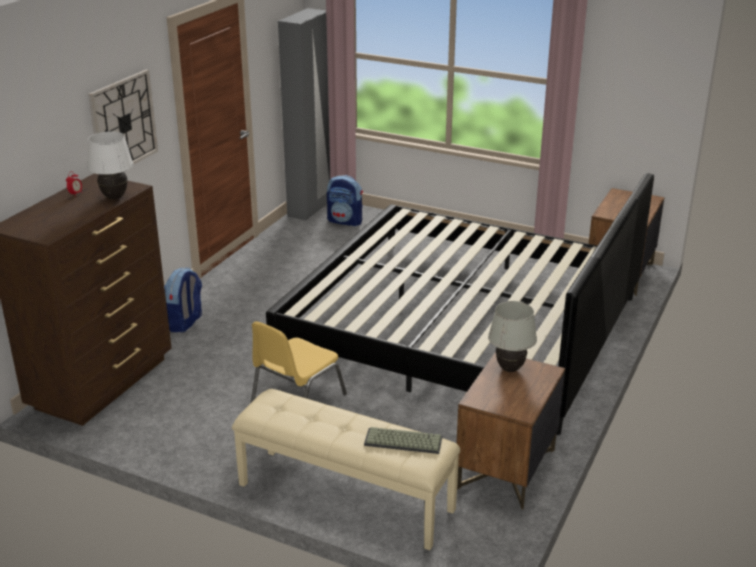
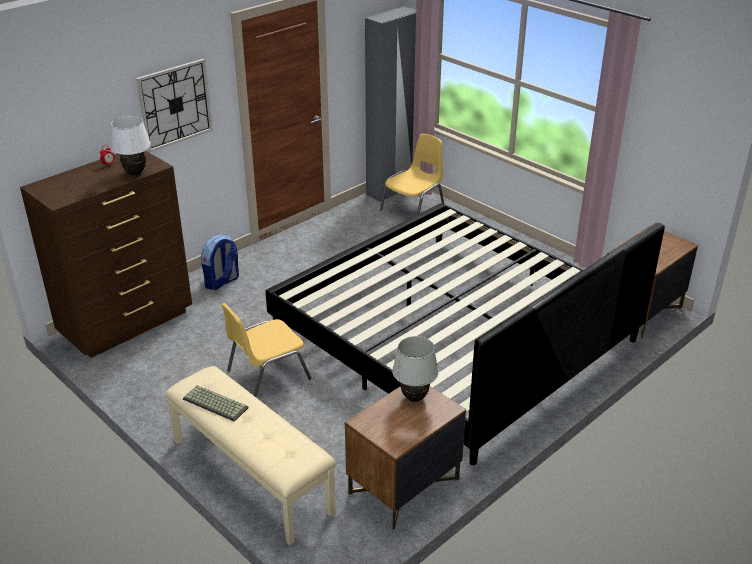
camera: 20 degrees right, 5 degrees up
(345, 221) = (414, 208): backpack -> yellow chair
(402, 442) = (284, 445): keyboard -> keyboard (214, 404)

